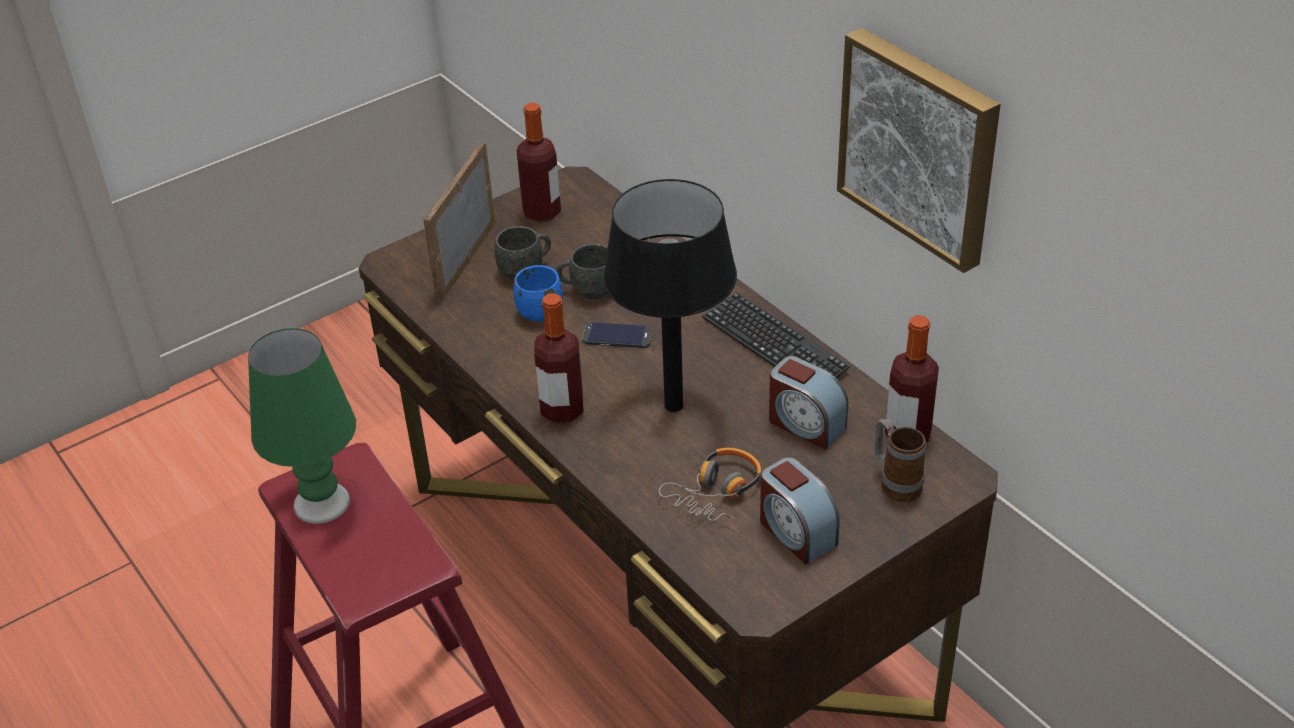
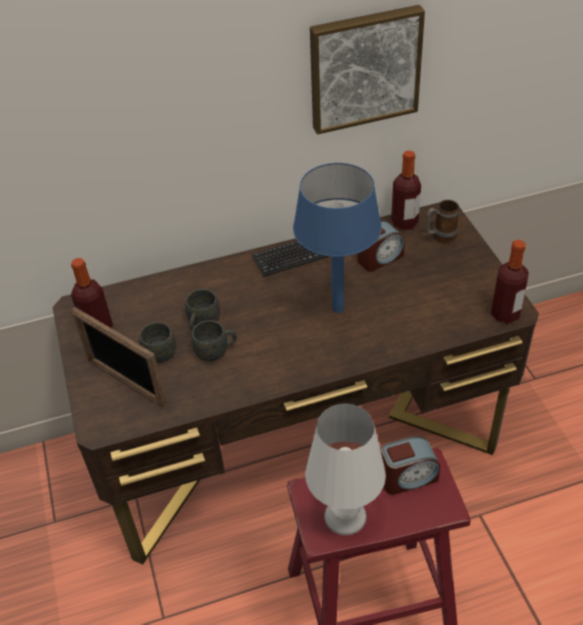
camera: 70 degrees left, 5 degrees up
(321, 503) = (345, 516): green table lamp -> white table lamp
(543, 316) = (216, 352): blue mug -> grey mug
(562, 410) = (317, 361): bottle -> bottle (505, 314)
(617, 336) = (258, 319): phone -> none
(672, 405) = (337, 308): black table lamp -> blue table lamp
(717, 492) = (421, 306): headphones -> none
(796, 532) = (464, 283): alarm clock -> alarm clock (407, 477)

